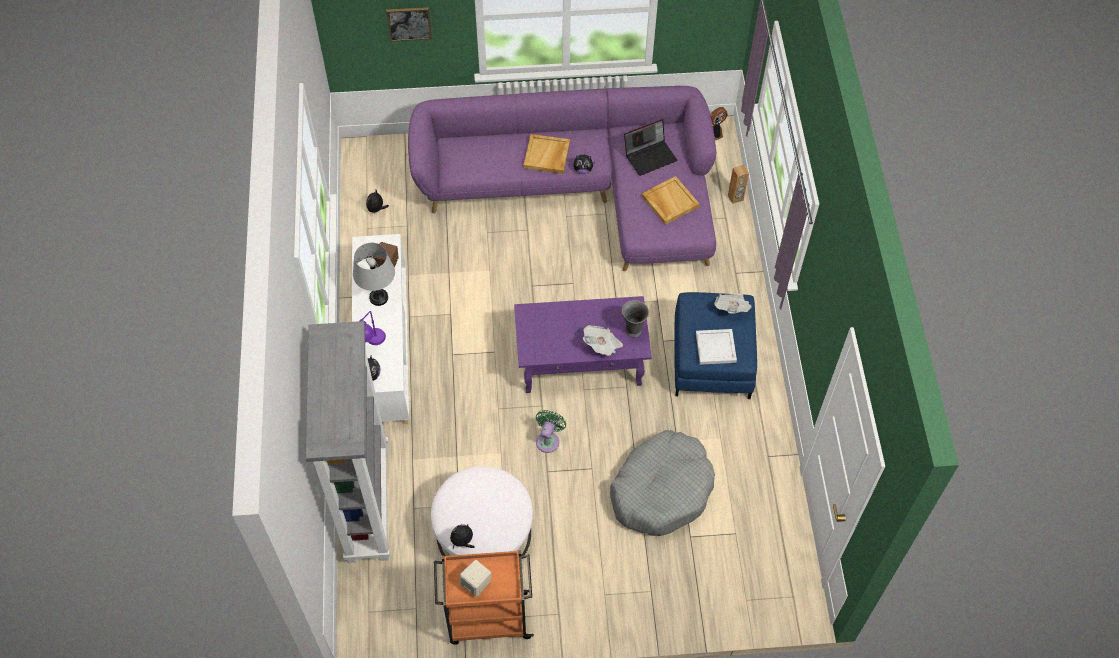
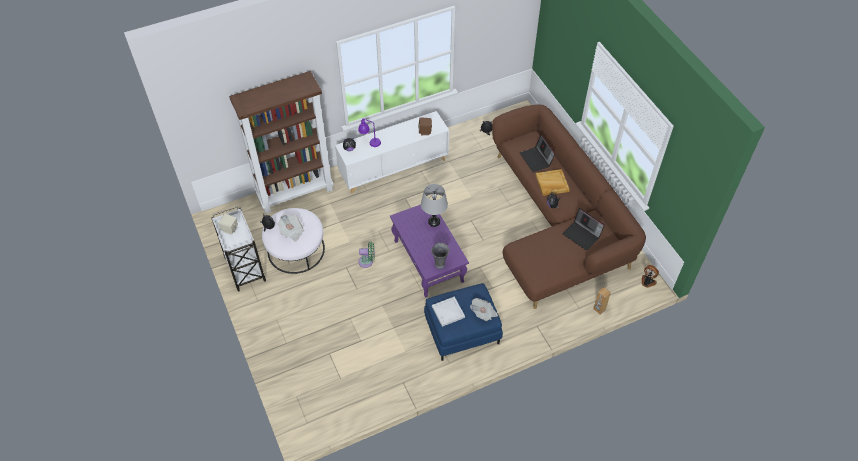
camera: 70 degrees right, 5 degrees down
(367, 503) = (296, 193): grey bookcase -> brown bookcase
(378, 298) = (401, 135): grey table lamp -> grey table lamp (434, 222)
(409, 23) = (566, 59): picture -> none
(487, 618) = (244, 268): orange cart -> white cart
(496, 156) = (536, 159): none -> laptop
(582, 189) = (557, 223): purple sofa -> brown sofa
(602, 345) = (422, 251): newspaper -> newspaper (291, 231)
(661, 489) = (356, 329): grey dog bed -> none
(669, 201) = (550, 256): beige tray -> none

